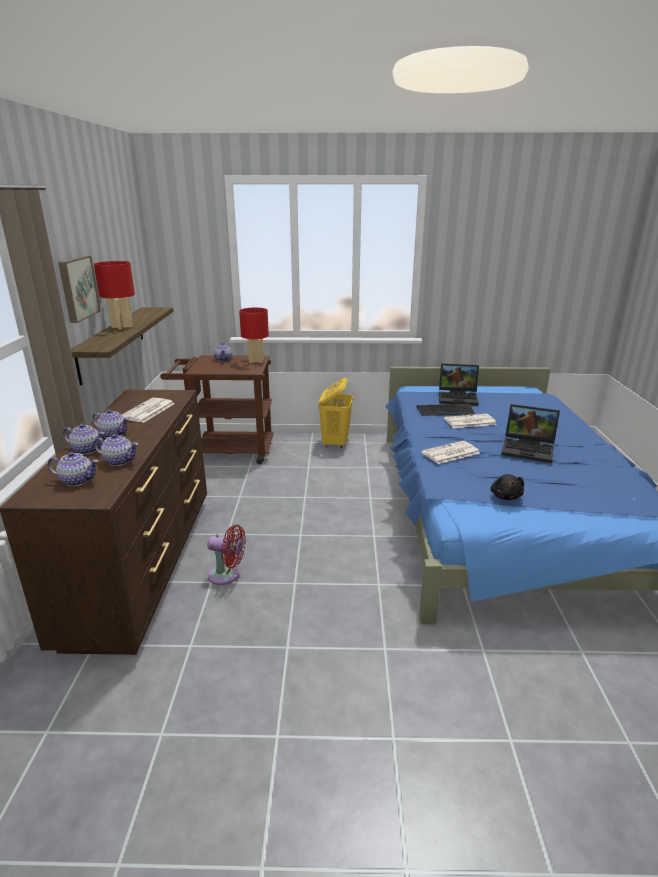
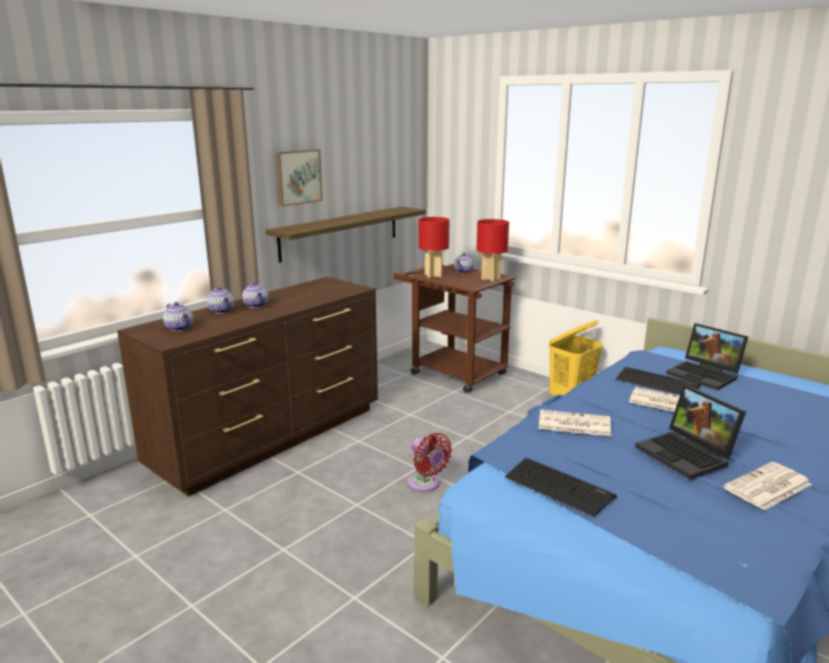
camera: 40 degrees right, 5 degrees down
(119, 461) = (224, 323): teapot -> none
(122, 327) = (345, 219): red table lamp -> red table lamp (433, 275)
(147, 411) = (309, 295): newspaper -> newspaper (767, 487)
(227, 575) = (315, 472): red fan -> red fan (425, 484)
(505, 496) = (558, 487): black plush toy -> keyboard

